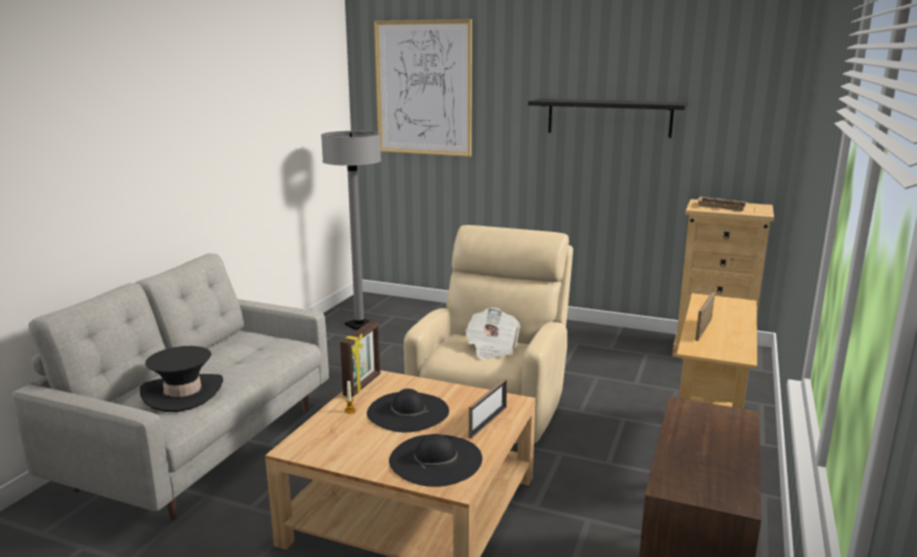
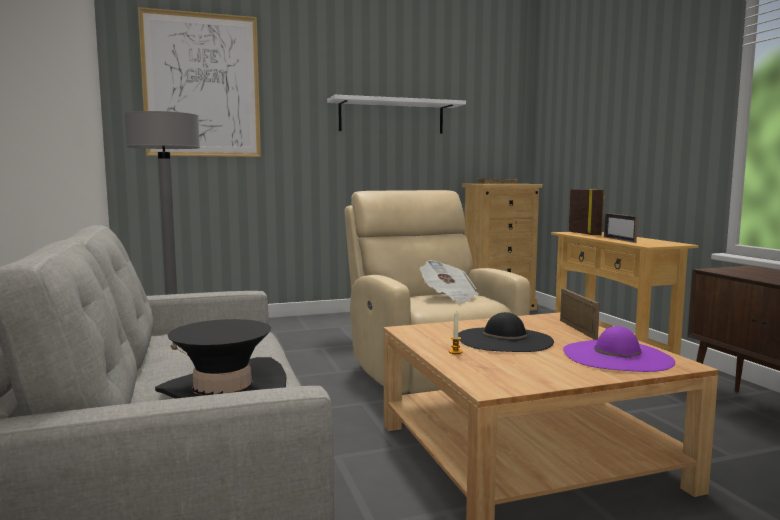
camera: 40 degrees left, 10 degrees down
(363, 385) = (414, 336): picture frame -> picture frame (585, 234)
(435, 459) = (616, 356): black hat -> purple hat
(609, 117) = (391, 117): black shelf -> white shelf

